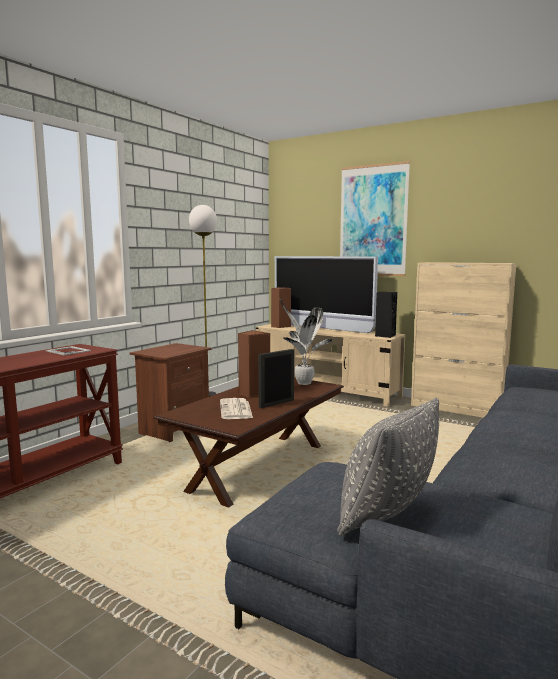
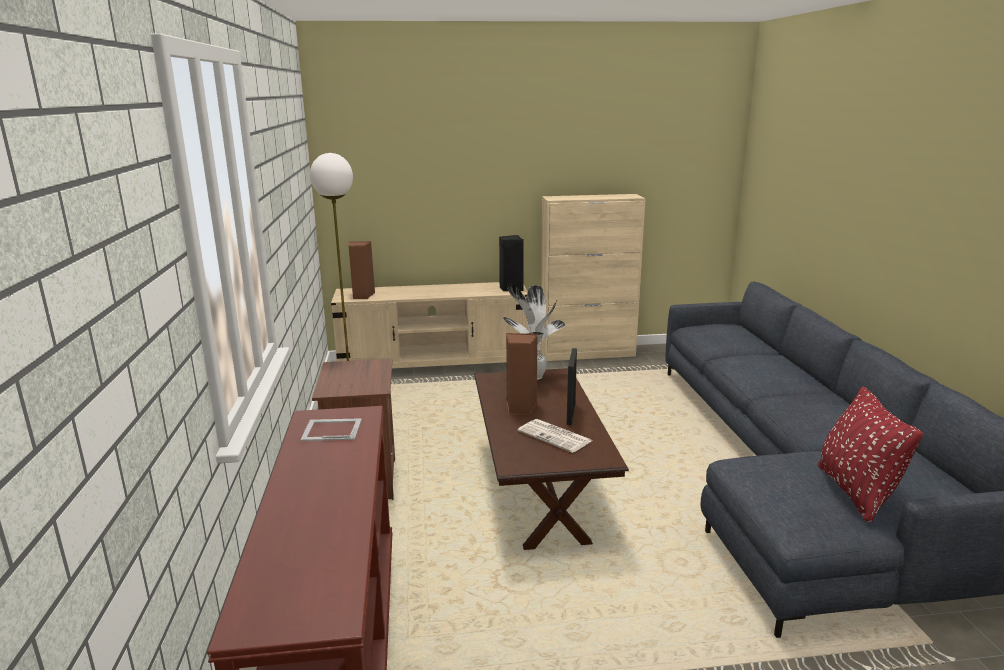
camera: 40 degrees left, 10 degrees up
(321, 328) = (417, 288): television -> none
(373, 221) = (473, 146): picture -> none
(386, 515) = (855, 492): grey pillow -> red pillow

